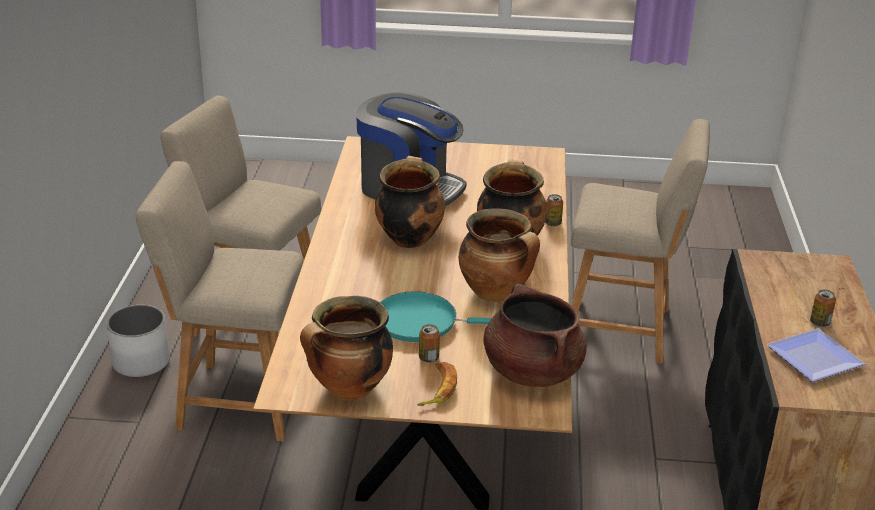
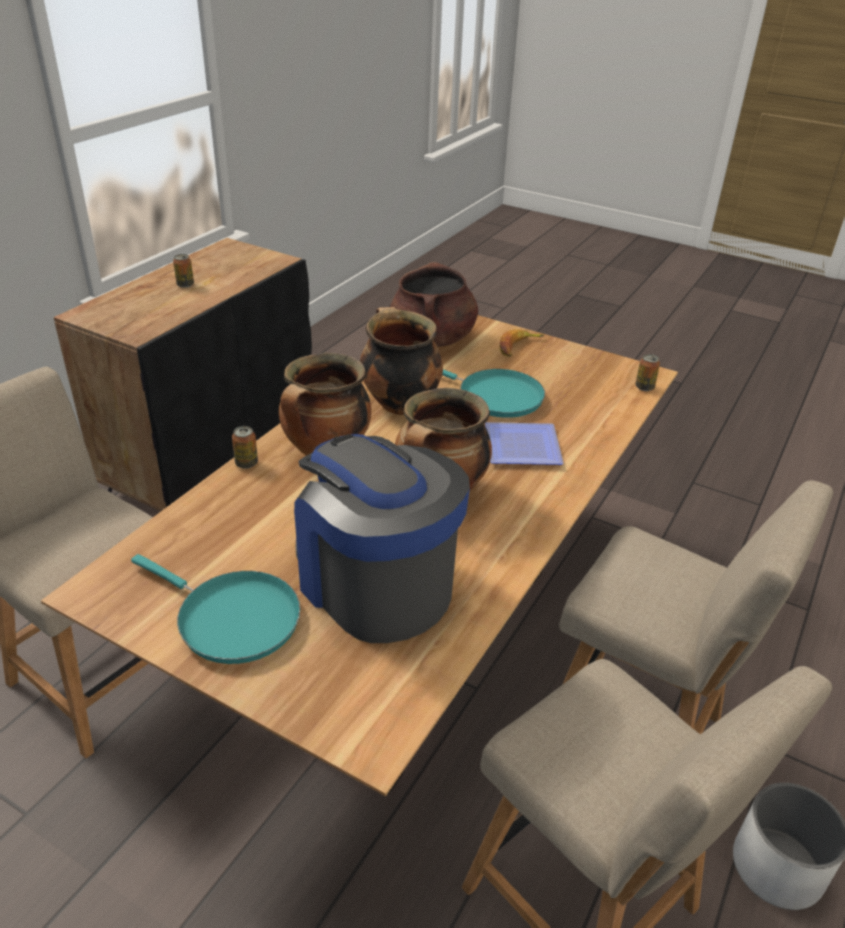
camera: 155 degrees left, 5 degrees up
(349, 389) = (592, 363): cooking pot -> none
(429, 358) = (510, 368): can -> can (644, 387)
(466, 161) = (232, 618): none -> turquoise frying pan
(811, 357) = (234, 271): plate -> plate (525, 448)

